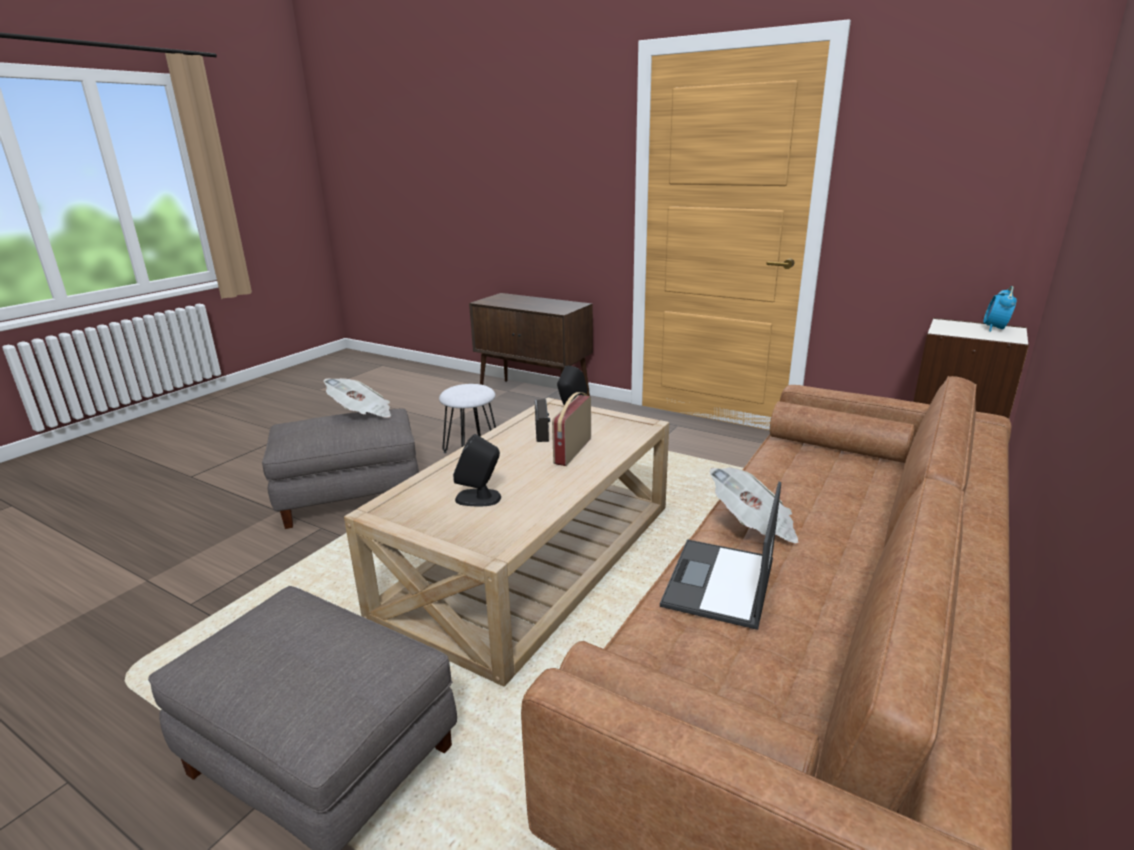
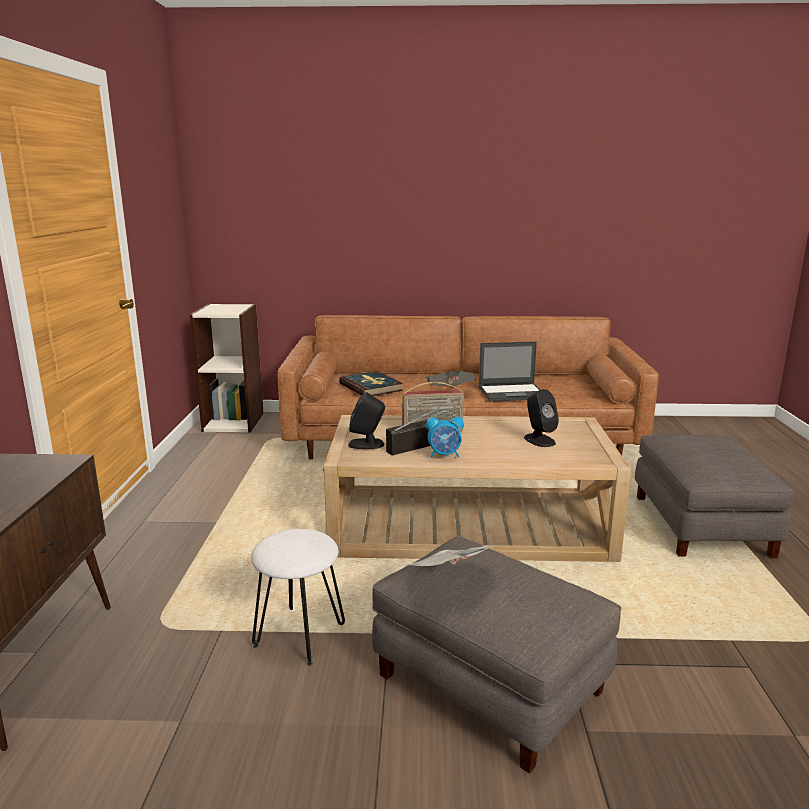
camera: 120 degrees left, 5 degrees down
(815, 475) = (371, 387): none -> book
(995, 329) = (218, 307): alarm clock -> alarm clock (444, 455)

